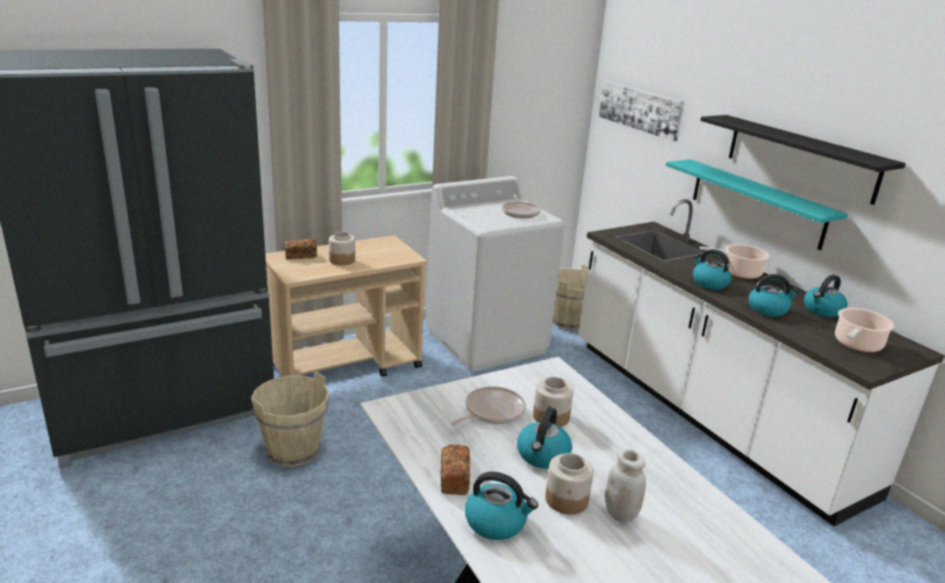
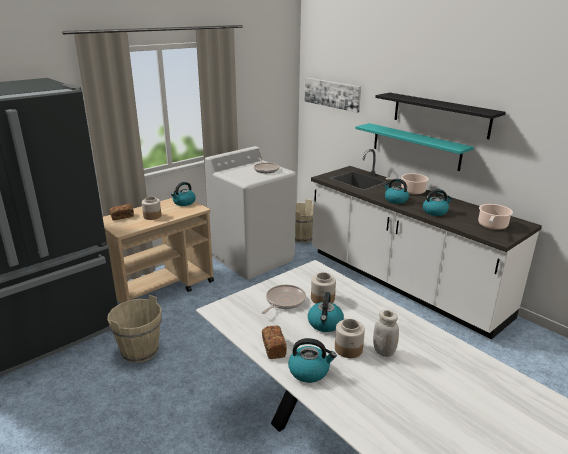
camera: 10 degrees left, 0 degrees up
(822, 310) = (466, 208): kettle -> kettle (184, 202)

